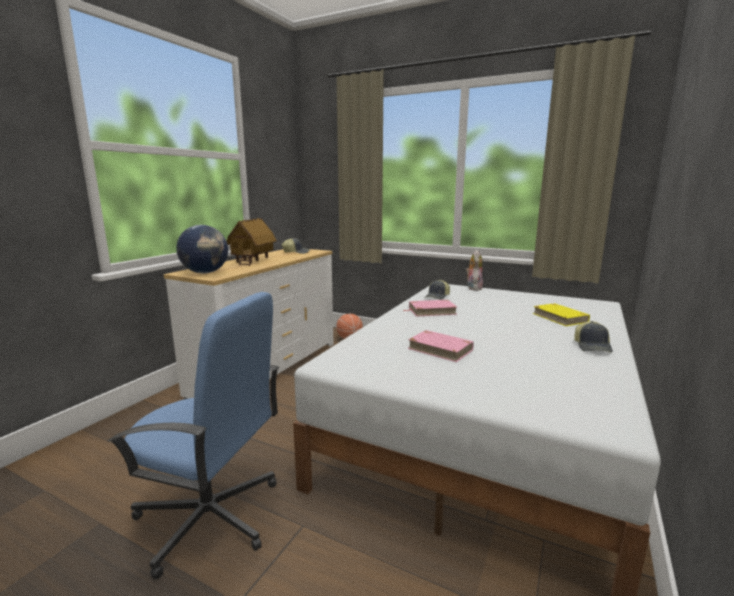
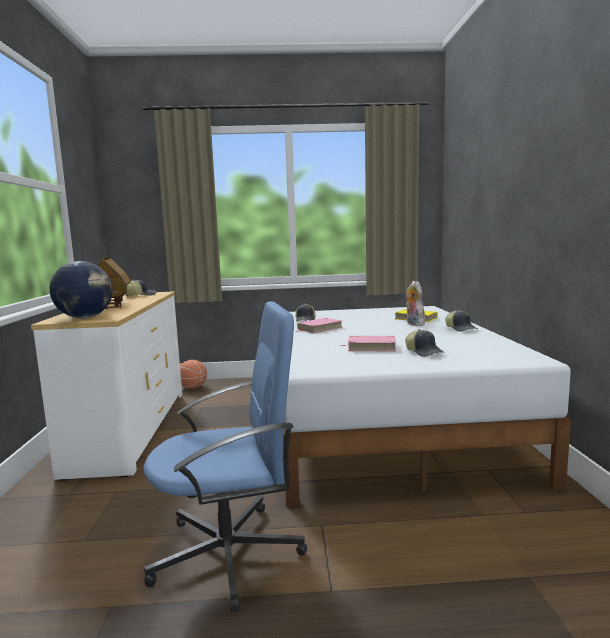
camera: 30 degrees left, 5 degrees down
(473, 288) = (322, 311): plush toy -> plush toy (413, 324)
(485, 372) = (424, 352): none -> cap

